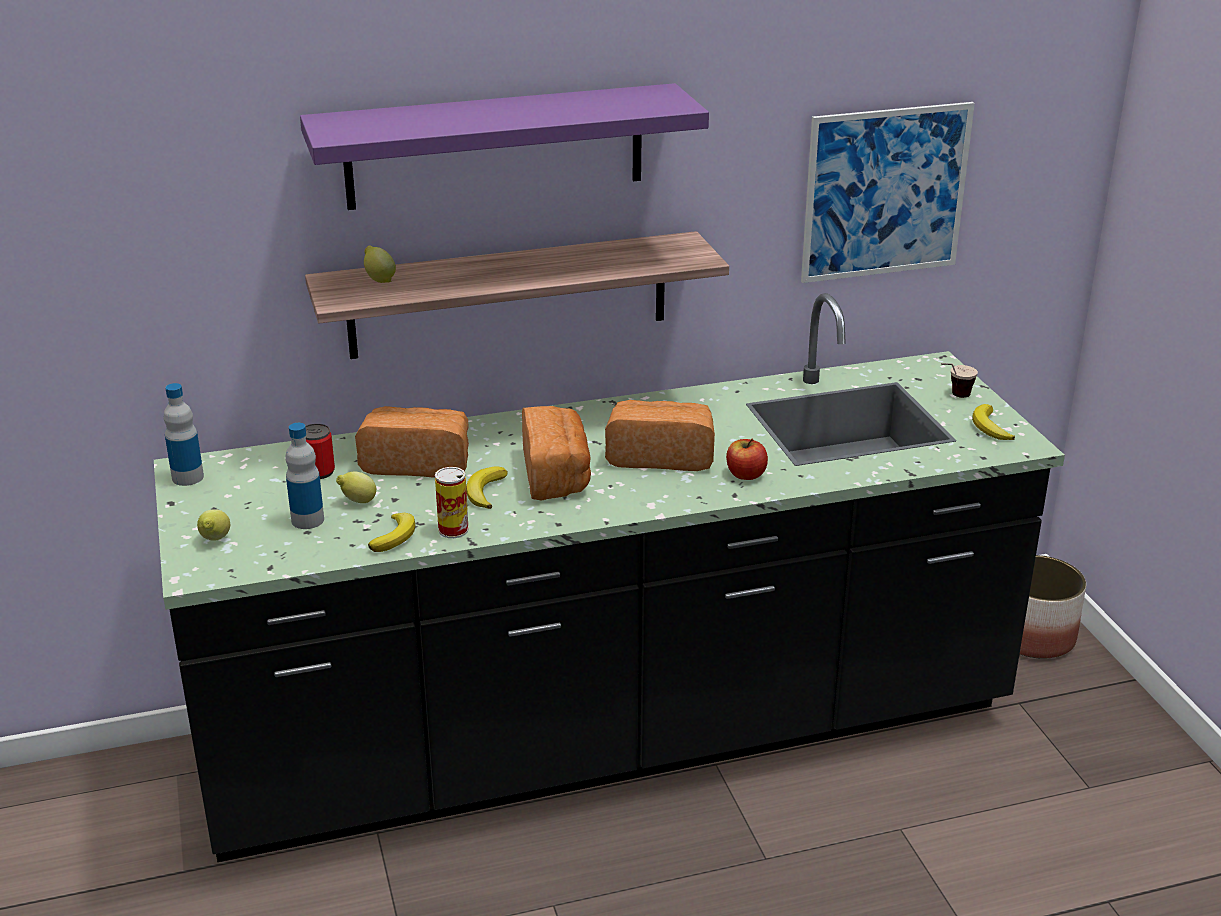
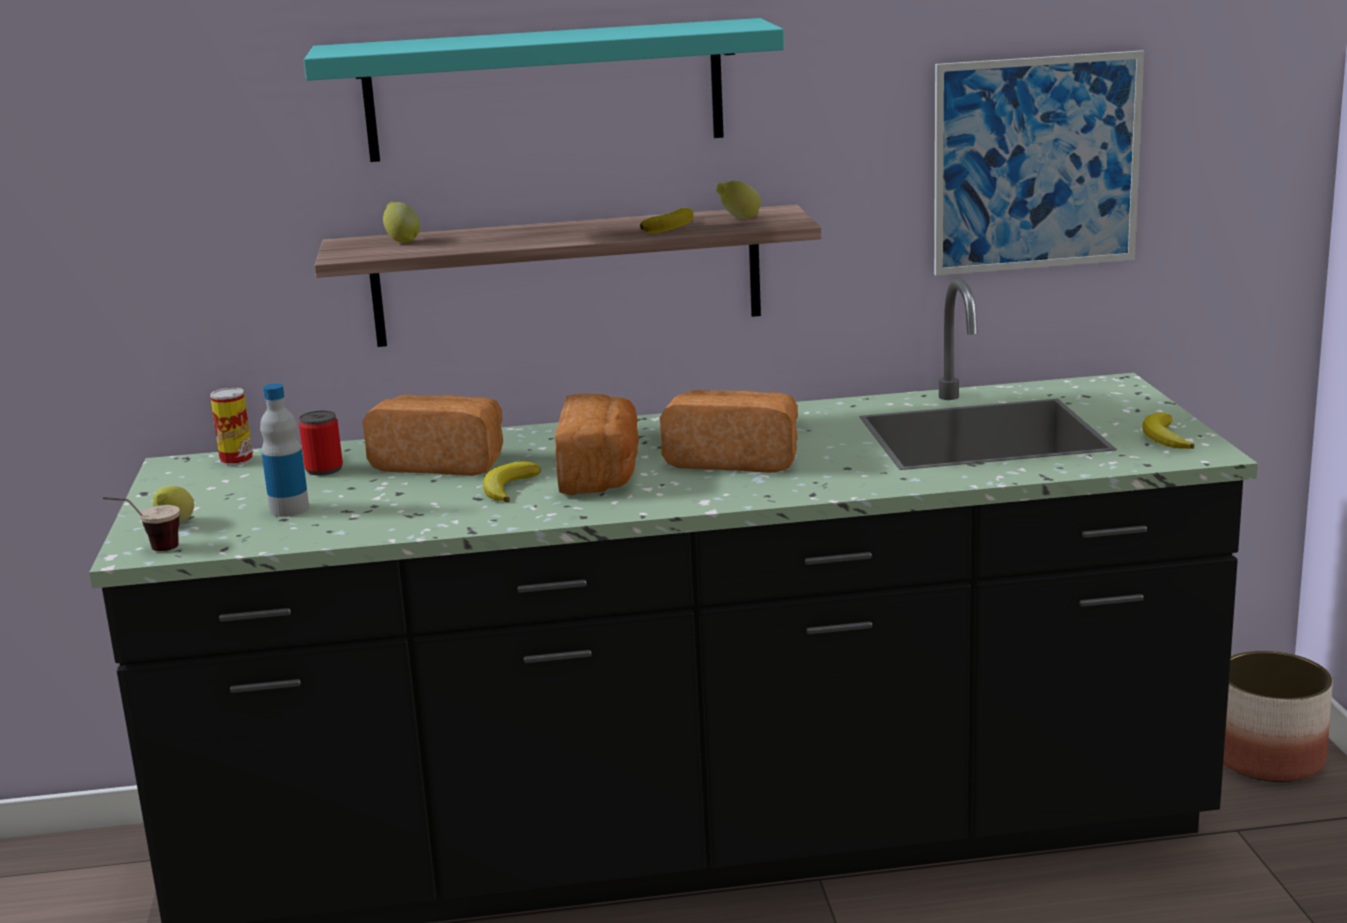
camera: 10 degrees right, 10 degrees down
(188, 477) = (174, 472): bottle -> none
(358, 502) = (355, 494): lemon -> lemon (739, 218)
(395, 536) = (383, 524): banana -> banana (671, 226)
(453, 530) = (454, 520): can -> can (236, 460)
(495, 146) = (544, 90): purple shelf -> turquoise shelf
(745, 475) = (834, 477): apple -> none
(953, 397) = (1126, 411): cup -> cup (149, 550)

